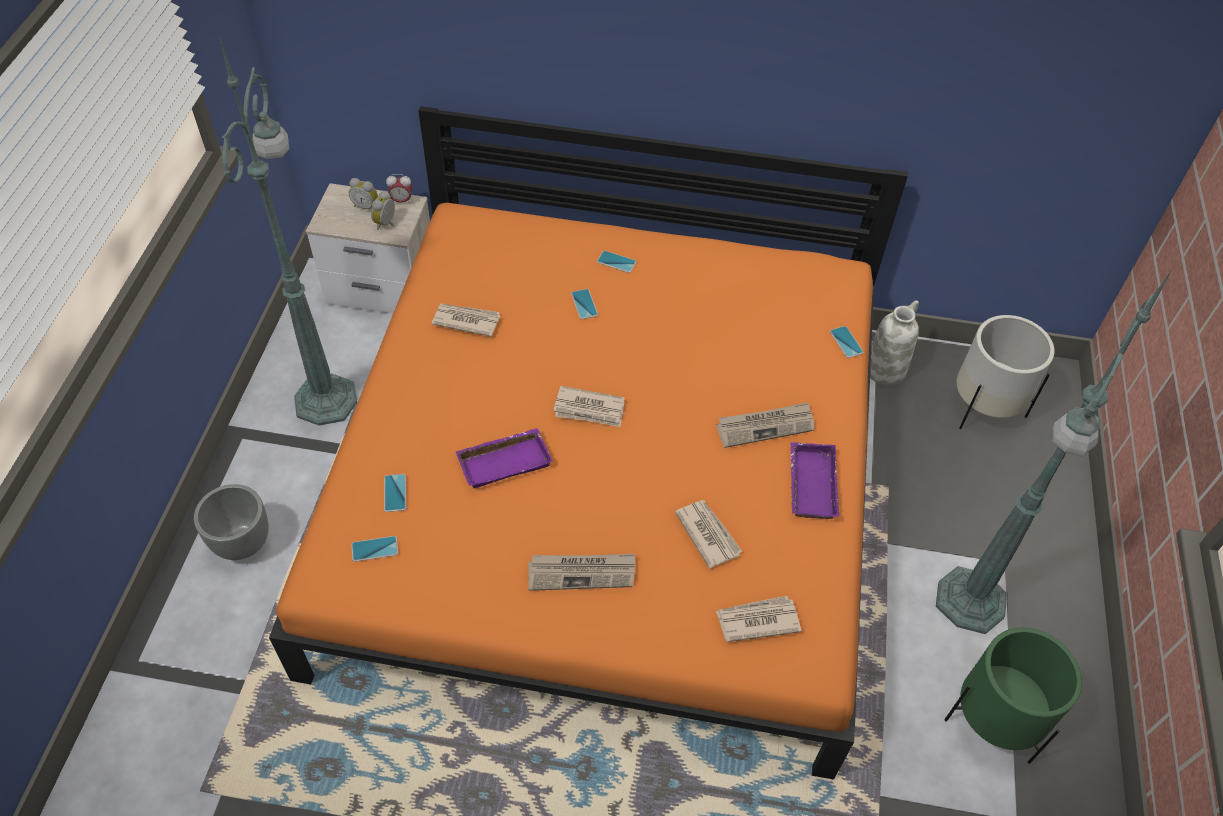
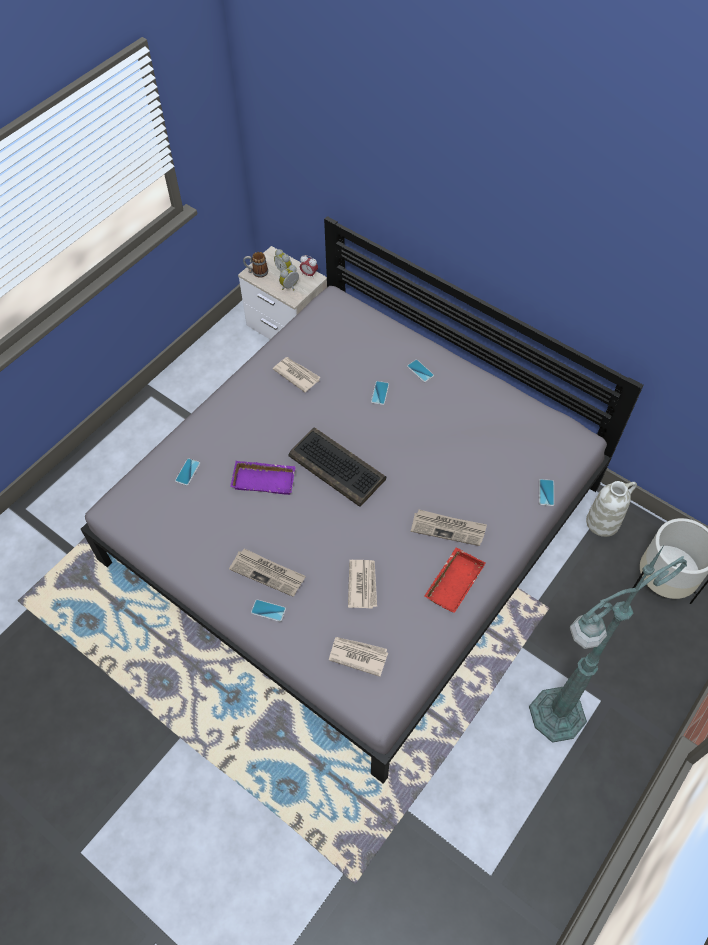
camera: 30 degrees right, 5 degrees up
(242, 543) = (116, 463): grey planter -> none
(327, 397) = (214, 389): green floor lamp -> none
(330, 220) = (256, 272): none -> mug
(375, 549) = (156, 502): phone -> phone (268, 610)
(589, 409) = (338, 467): newspaper -> keyboard
(609, 486) = (355, 523): orange bed -> grey bed
(809, 483) = (453, 581): purple tray -> red tray
(994, 720) = (520, 803): green planter -> none

